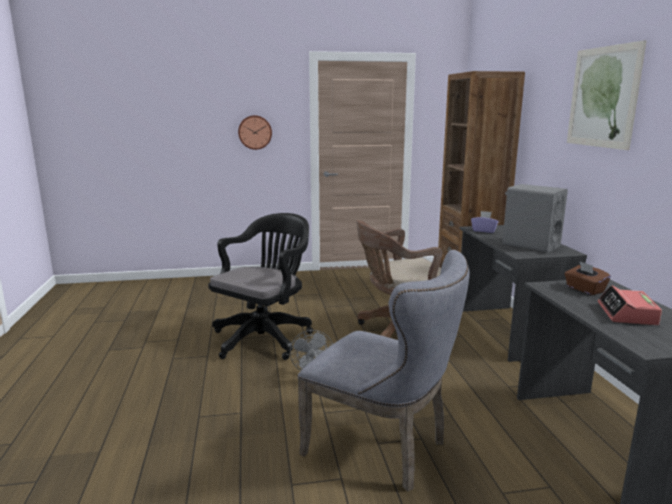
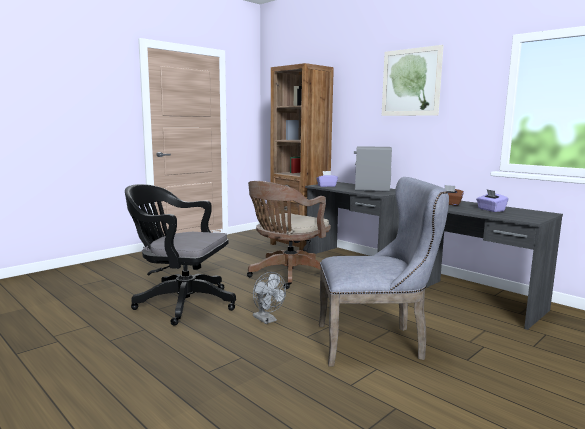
camera: 35 degrees left, 5 degrees down
(255, 132) = (89, 113): wall clock -> none
(265, 337) = (181, 303): black office chair -> black office chair turned 75 degrees counterclockwise
(627, 314) = (490, 210): alarm clock -> purple tissue box

